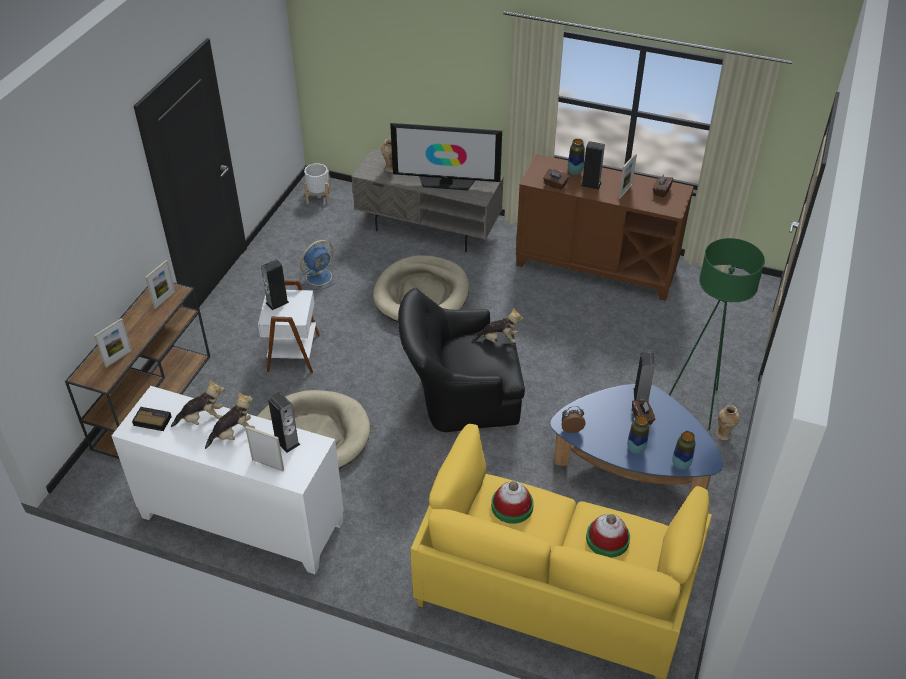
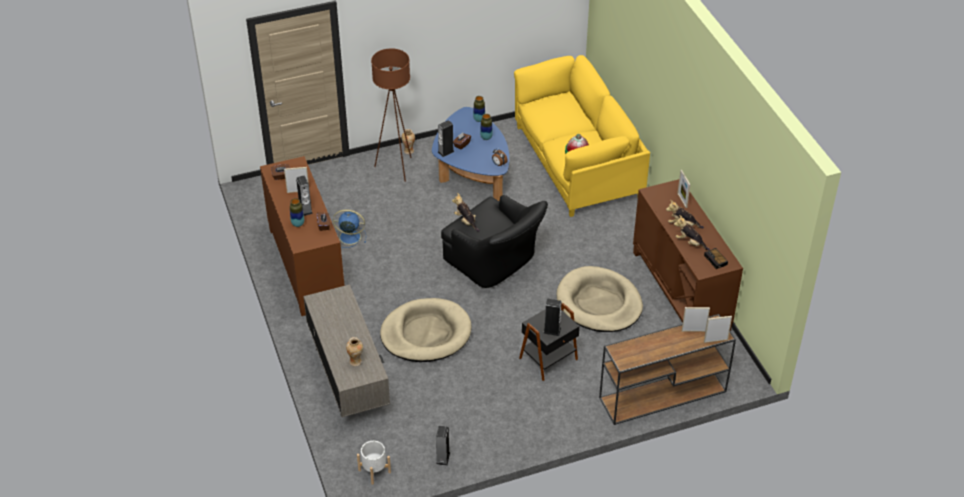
camera: 130 degrees left, 0 degrees up
(164, 300) = (630, 350): picture frame -> picture frame (715, 340)
(241, 520) = (681, 290): white cabinet -> brown cabinet
(286, 441) = (662, 203): speaker -> speaker (443, 458)
(292, 353) = (549, 359): white side table -> black side table
(320, 276) = (465, 399): blue fan -> blue fan (349, 237)
(446, 183) = (342, 320): television -> none
(607, 539) = (558, 115): hat -> none
(698, 406) = (396, 168): green floor lamp -> brown floor lamp

